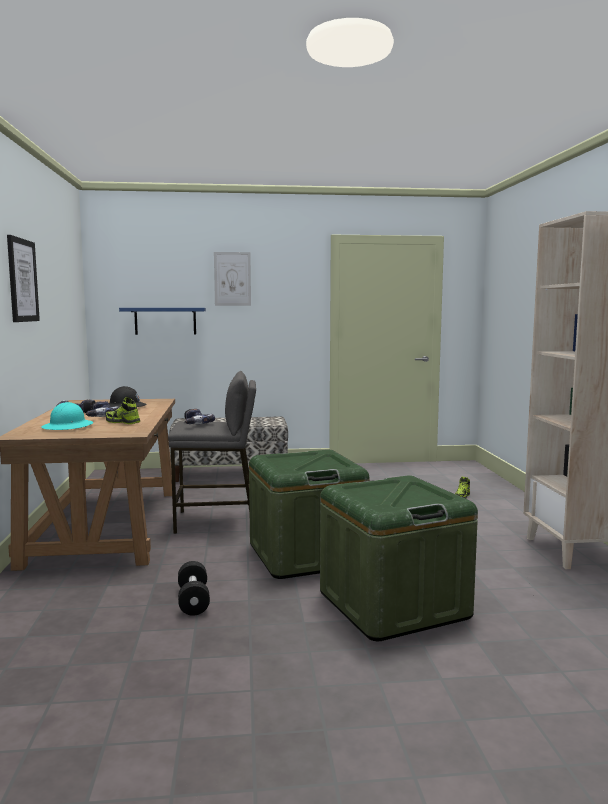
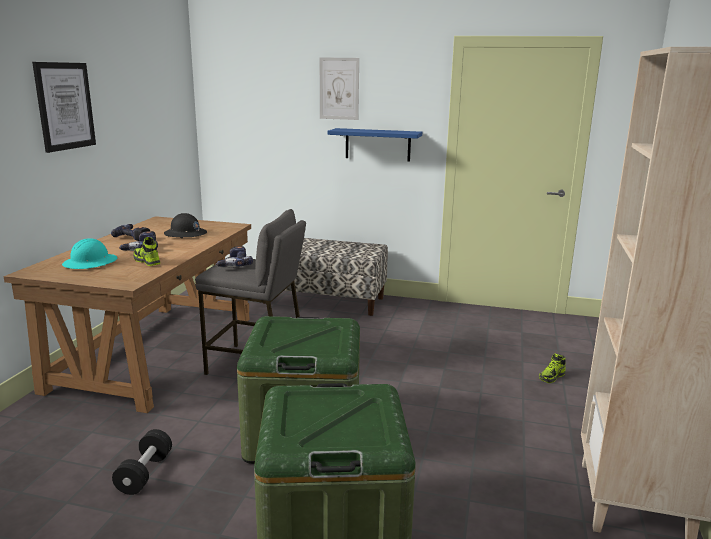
camera: 20 degrees right, 10 degrees up
(165, 321) = (270, 133): blue shelf -> blue shelf (377, 144)

